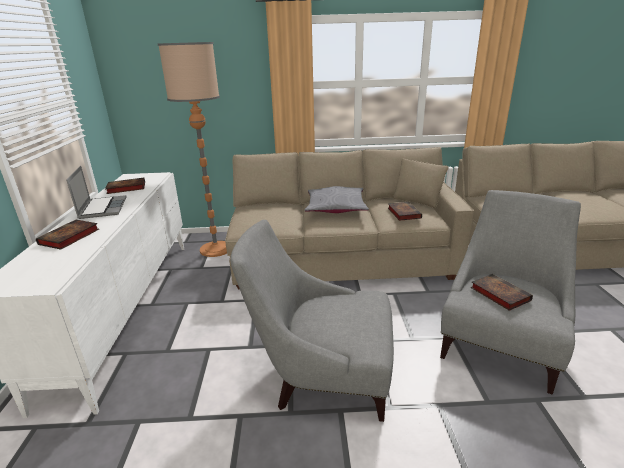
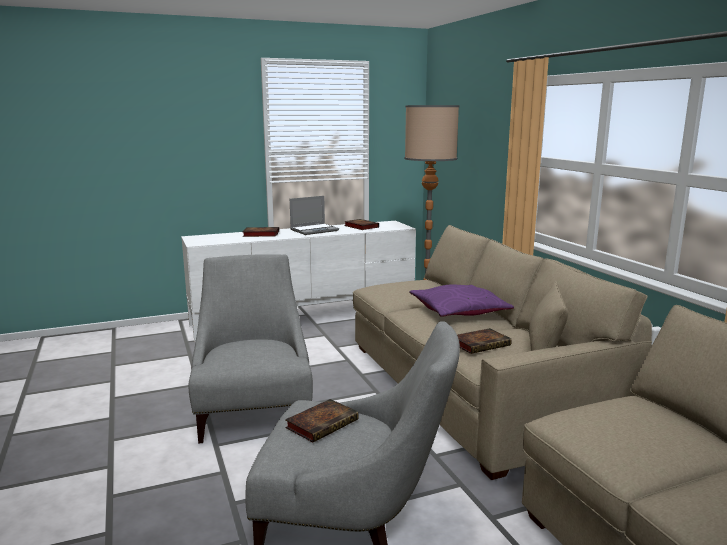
camera: 70 degrees right, 10 degrees down
(335, 207) = (458, 310): grey pillow -> purple pillow

